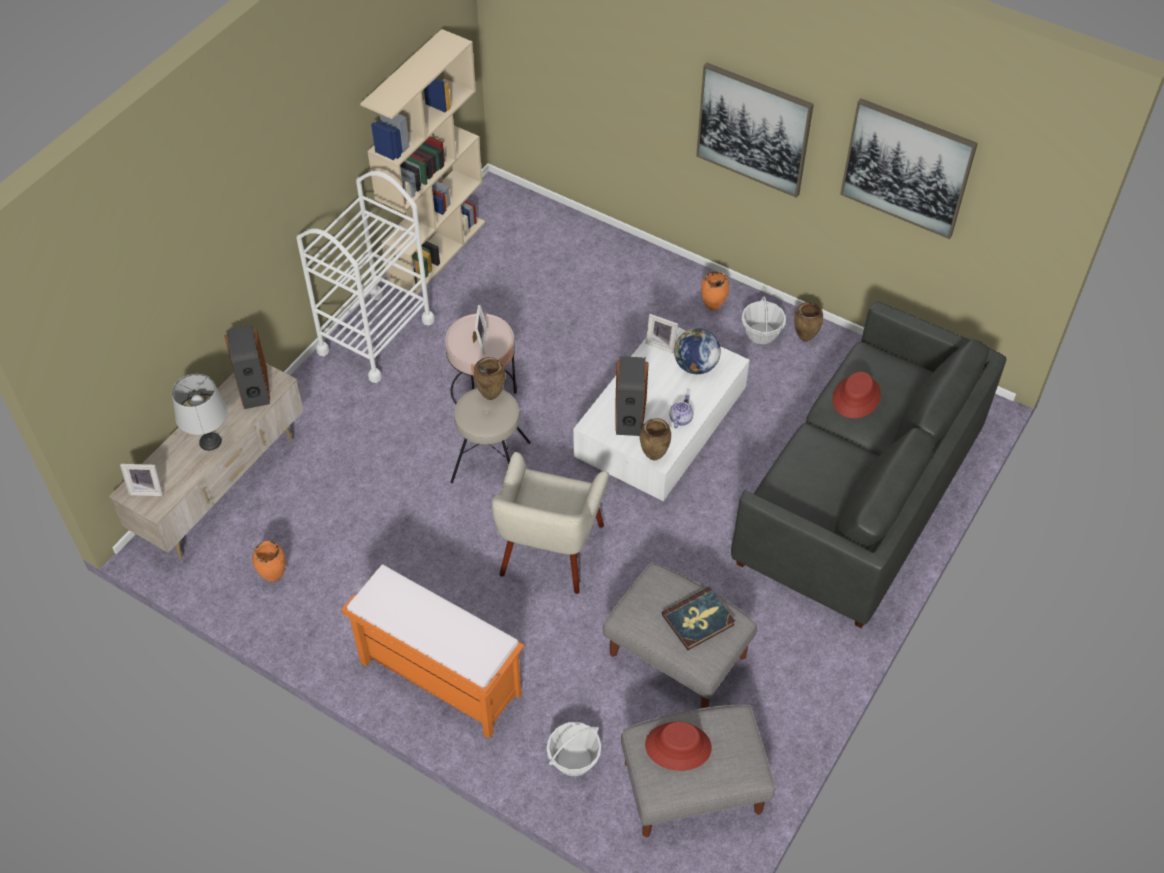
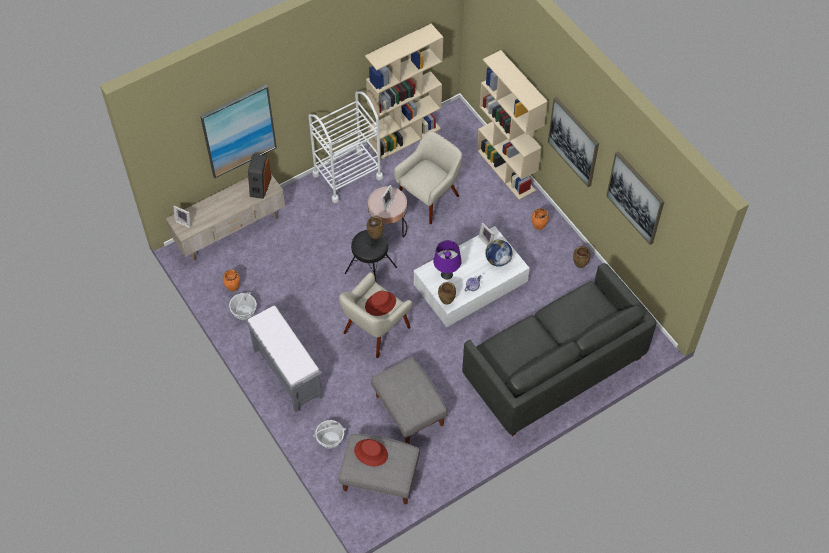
camera: 25 degrees right, 5 degrees up
(194, 291) = (239, 131): none -> picture
(210, 442) = (225, 208): grey table lamp -> none
(438, 678) = (286, 372): orange bench -> grey bench
(490, 461) = (371, 269): beige stool -> black stool
(522, 322) = (429, 197): none -> beige armchair
(617, 245) = (506, 170): none -> beige bookcase
(630, 415) = (447, 274): speaker -> purple table lamp
(698, 620) = (416, 396): book -> none
(761, 333) = (557, 253): basket -> basket (244, 312)
(856, 397) = (566, 312): red hat -> red hat (380, 304)

